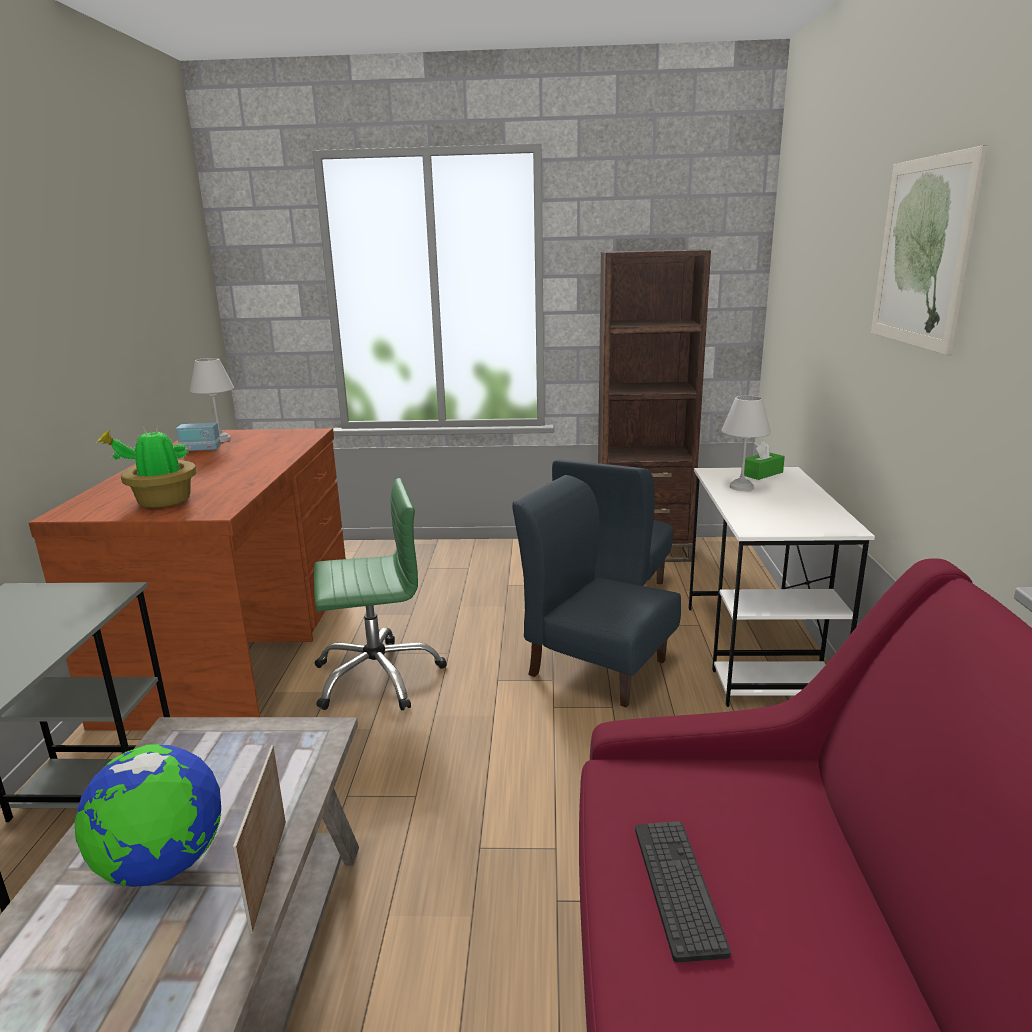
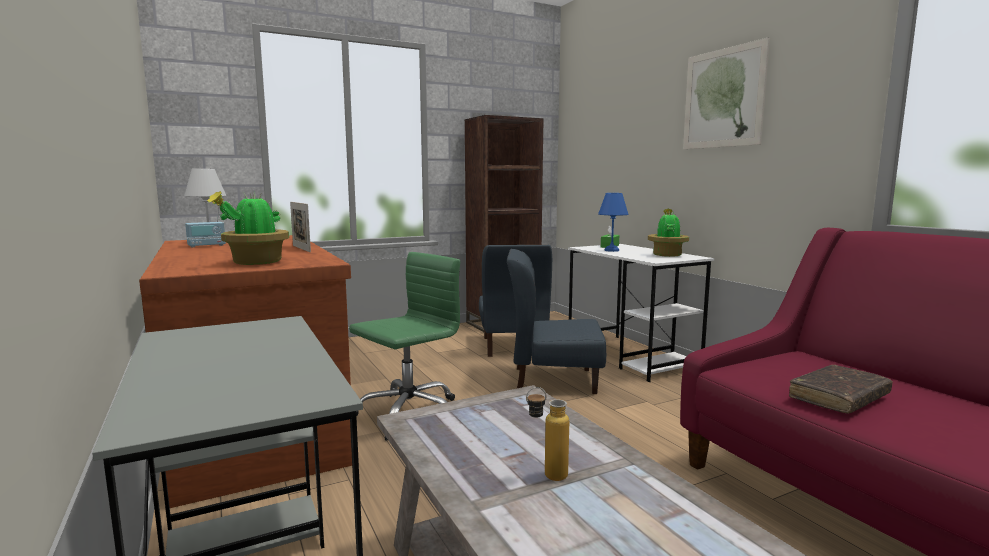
camera: 30 degrees left, 10 degrees down
(162, 865) = (546, 476): globe -> bottle
(269, 873) = (627, 457): picture frame -> picture frame (301, 248)
(678, 887) = (838, 398): keyboard -> brown book
(740, 487) = (611, 250): white table lamp -> blue table lamp
(806, 514) = (667, 255): none -> potted plant

